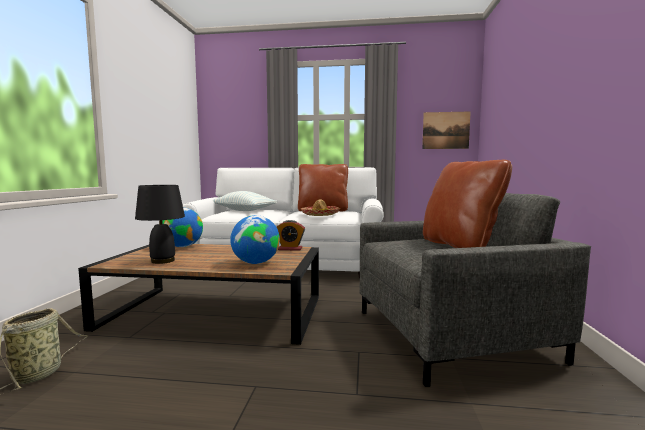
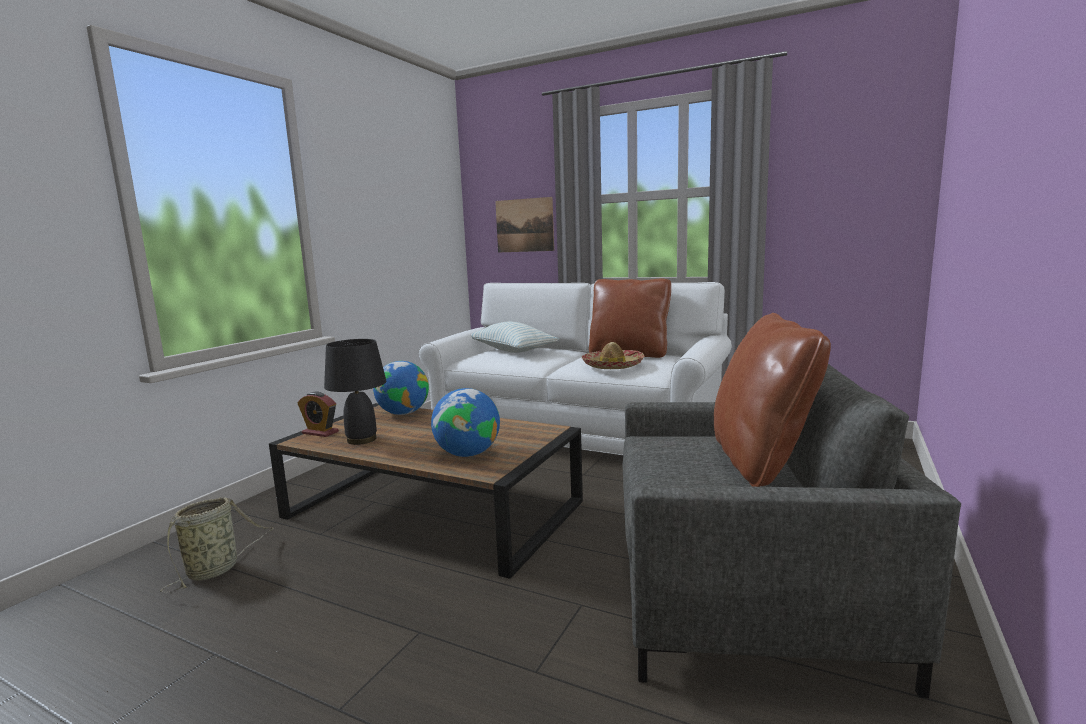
camera: 20 degrees right, 5 degrees up
(290, 249) = (536, 428): alarm clock -> alarm clock (320, 432)
(445, 130) = (866, 209): picture -> picture (524, 225)

